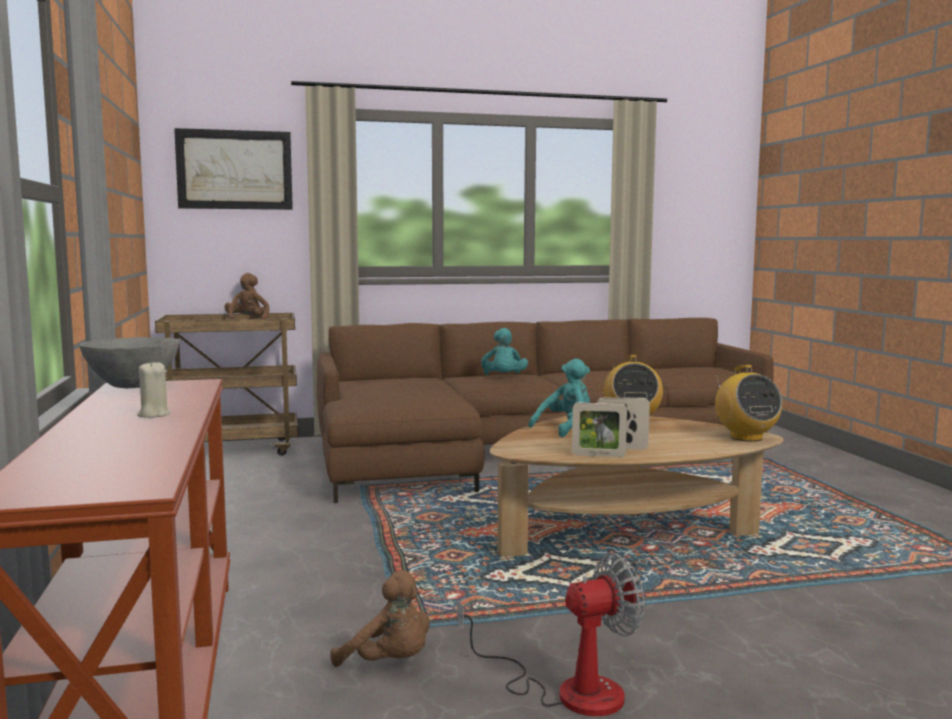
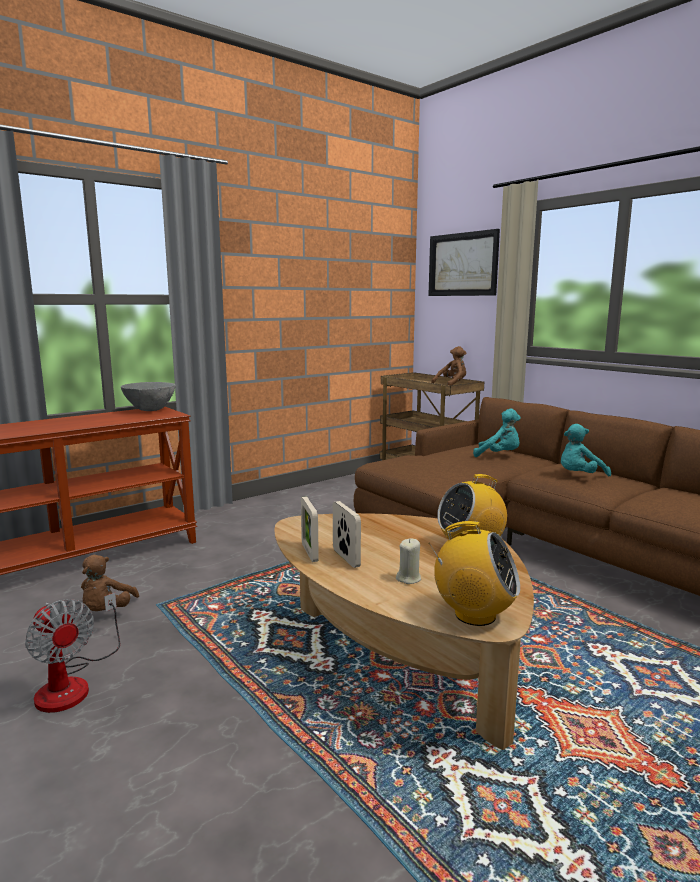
camera: 65 degrees right, 5 degrees up
(153, 415) = (70, 424): beige candle -> beige candle (408, 578)
(565, 428) = (401, 528): turquoise plush toy -> turquoise plush toy (499, 455)
(745, 437) = (474, 615): radio -> radio turned 120 degrees counterclockwise

